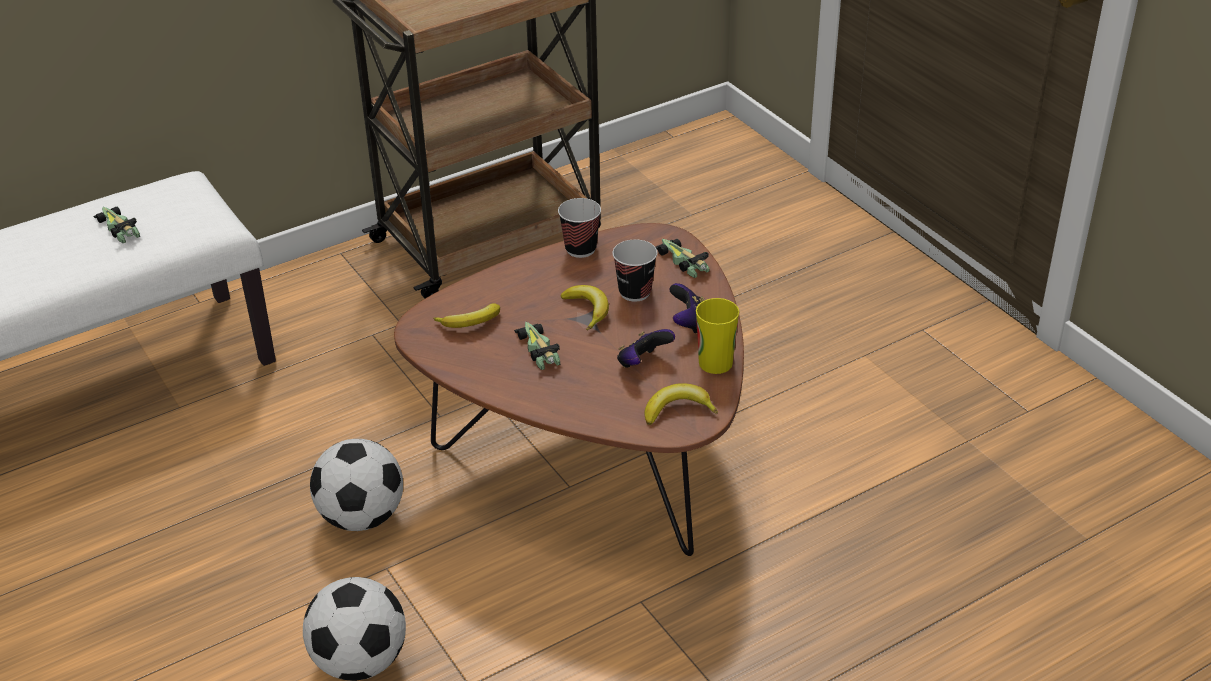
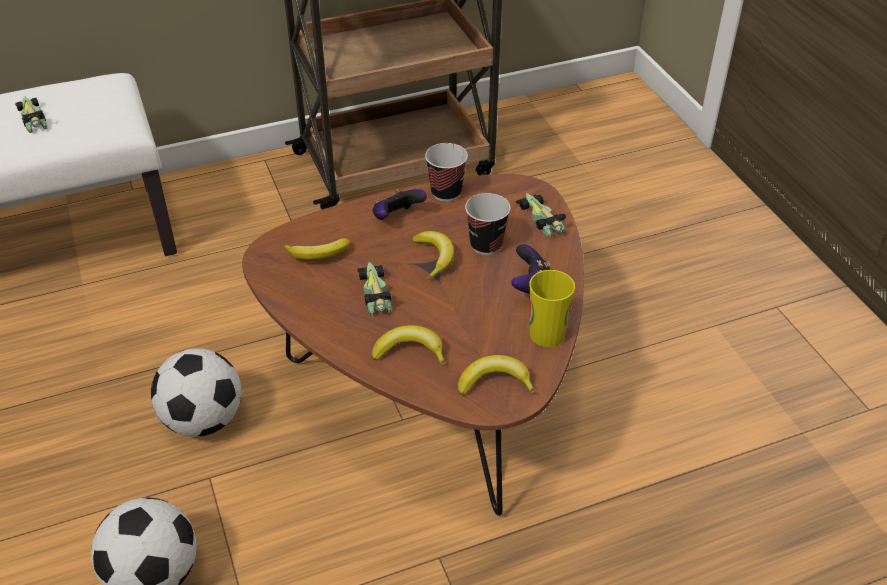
camera: 10 degrees right, 5 degrees up
(589, 395) = (410, 351): none -> banana
(643, 363) = (473, 323): game controller -> game controller (396, 218)

